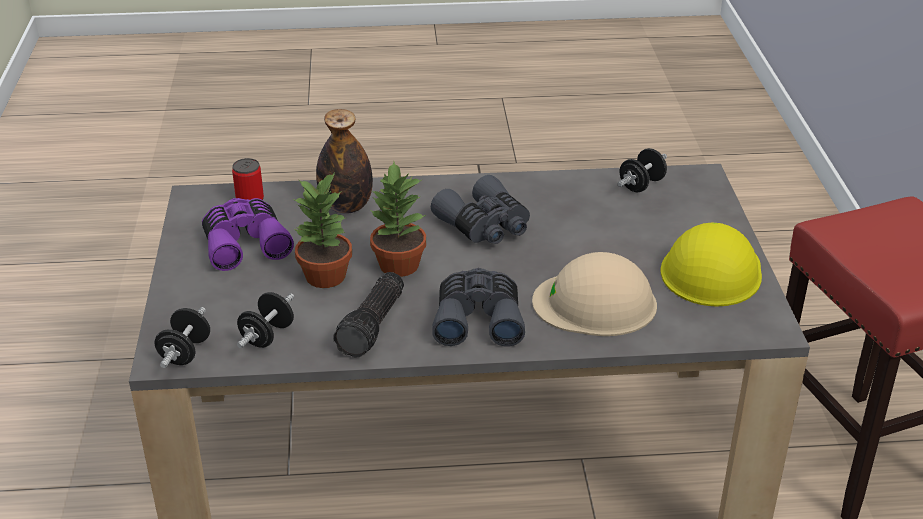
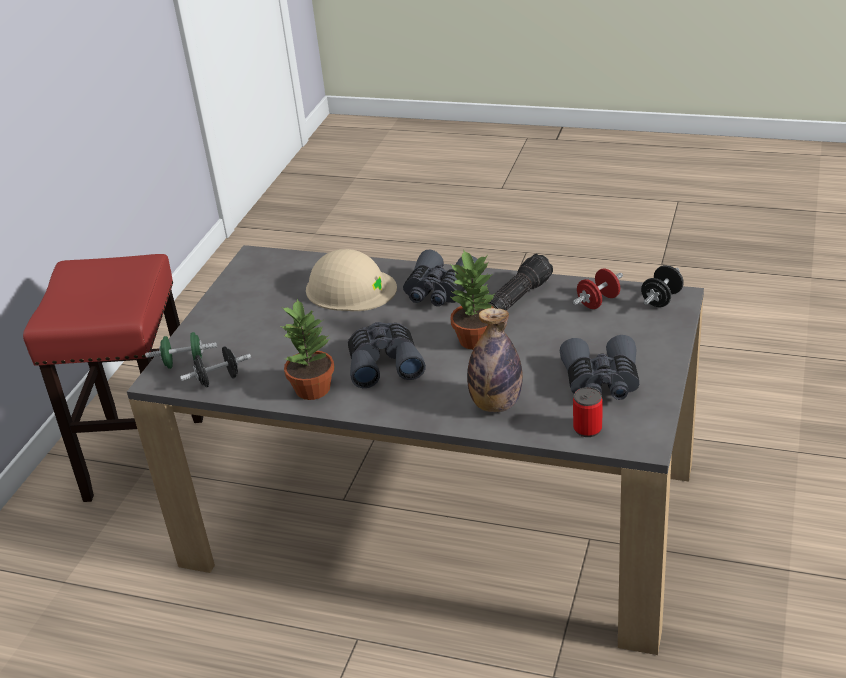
camera: 155 degrees left, 0 degrees up
(244, 243) = (601, 382): purple binoculars -> grey binoculars
(267, 336) = (598, 302): black dumbbell -> red dumbbell
(326, 276) = (539, 339): potted plant -> potted plant (312, 388)
(695, 193) = (184, 363): none -> green dumbbell
(711, 271) = (247, 298): yellow hard hat -> none

